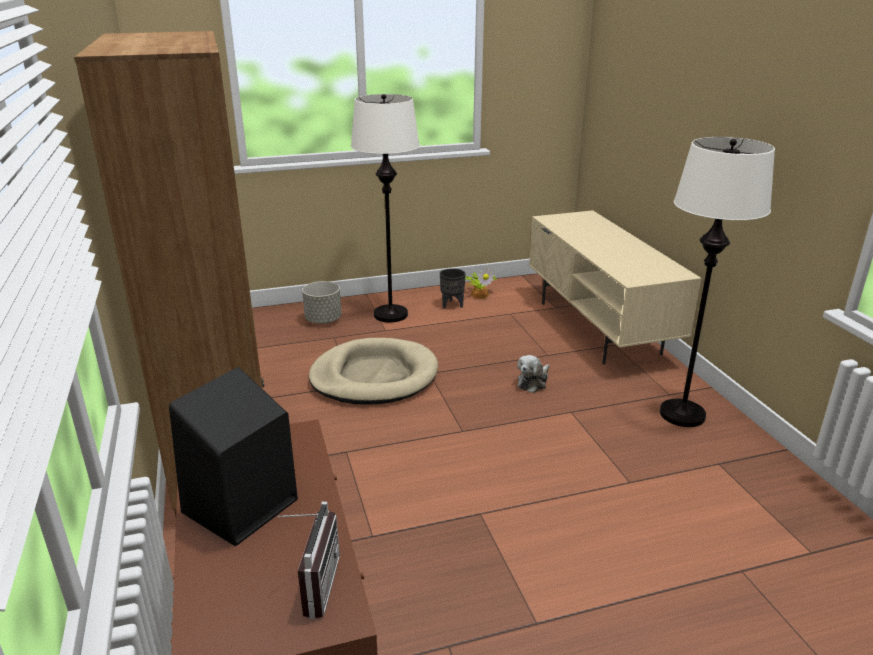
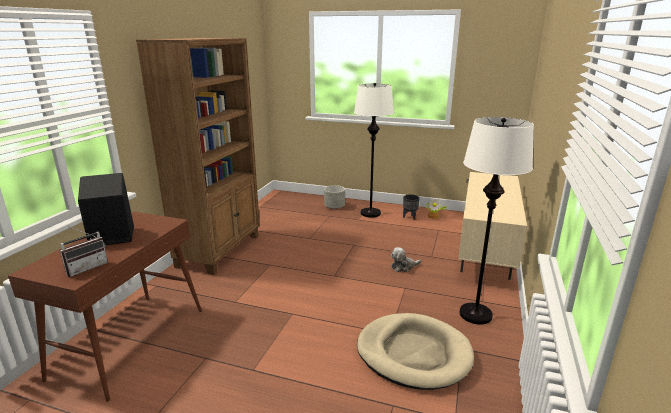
camera: 35 degrees right, 5 degrees down
(374, 376) = (324, 238): beige dog bed -> beige dog bed (413, 353)

